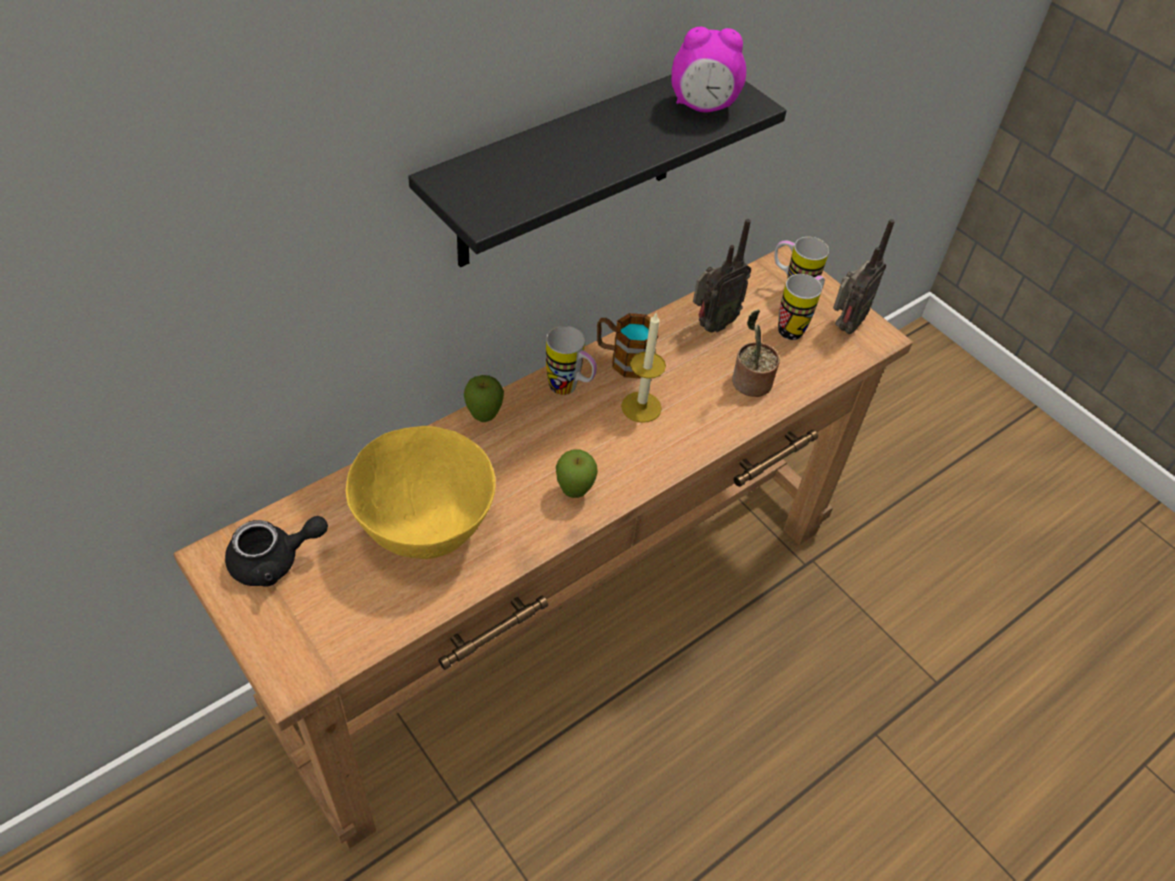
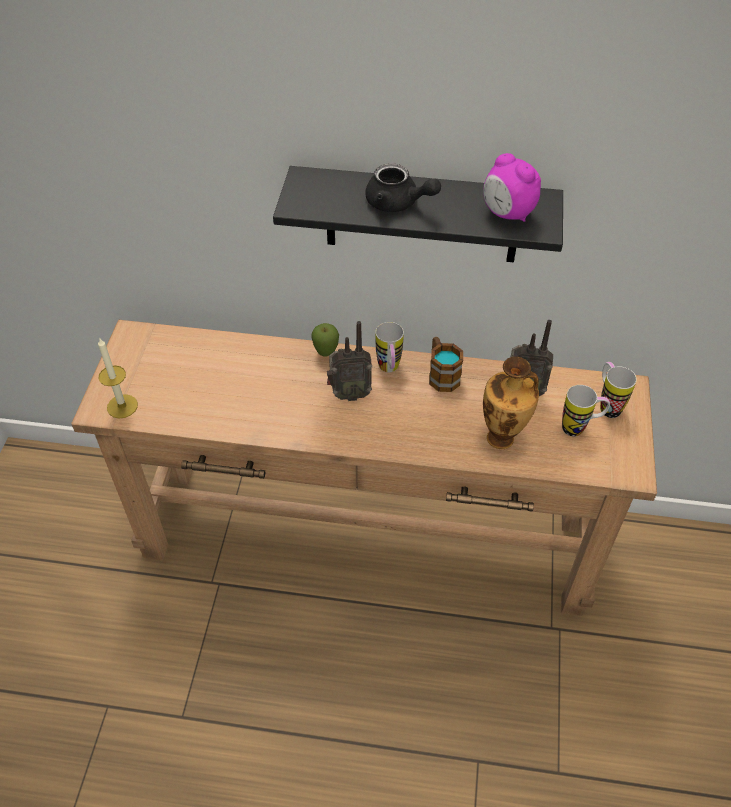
camera: 50 degrees right, 0 degrees up
(274, 561) = (151, 353): black teapot -> black teapot (398, 203)
(427, 528) = (231, 388): yellow bowl -> none
(574, 492) = (323, 424): apple -> none
(641, 407) = (417, 407): candle -> candle (122, 406)
(749, 383) = (502, 439): potted plant -> vase
(844, 326) = (616, 450): radio -> radio (349, 394)

